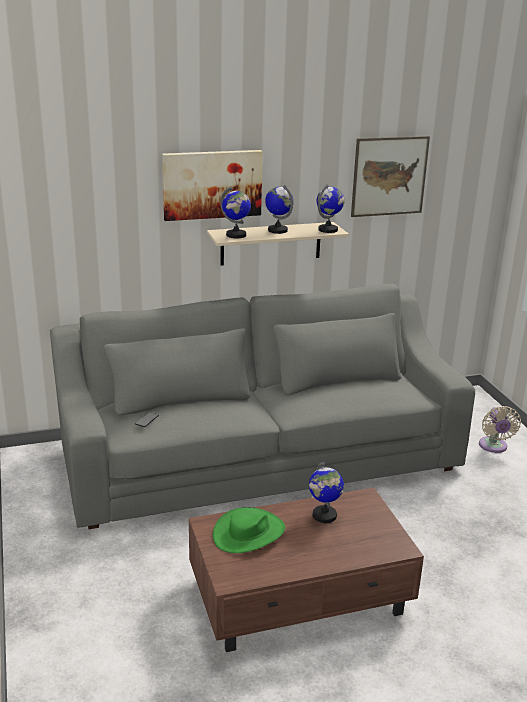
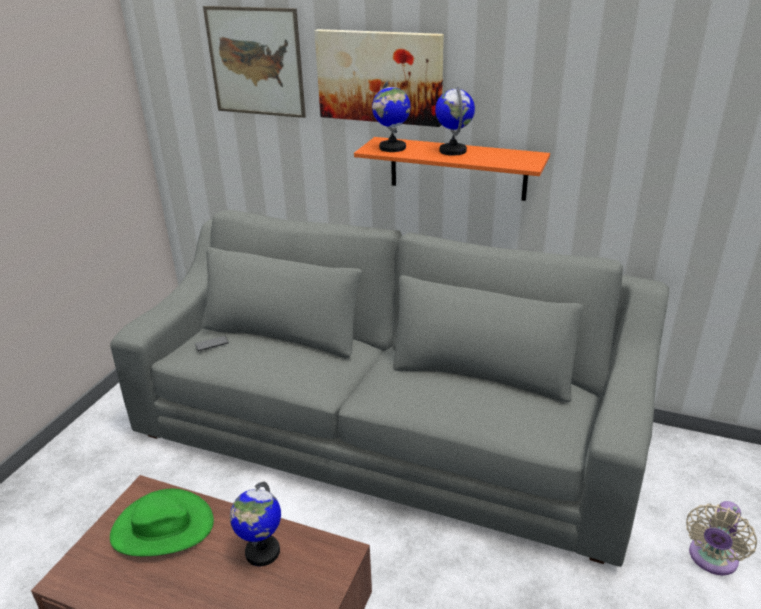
camera: 40 degrees right, 5 degrees up
(271, 243) = (457, 168): beige shelf -> orange shelf
(328, 230) = (520, 161): globe -> none
(389, 176) = (649, 94): picture -> picture (255, 62)

